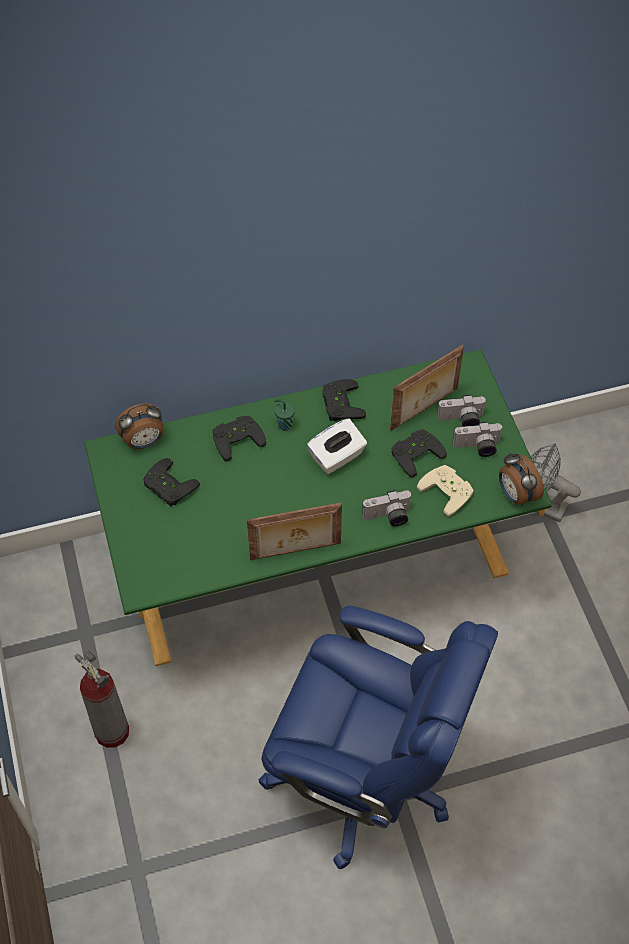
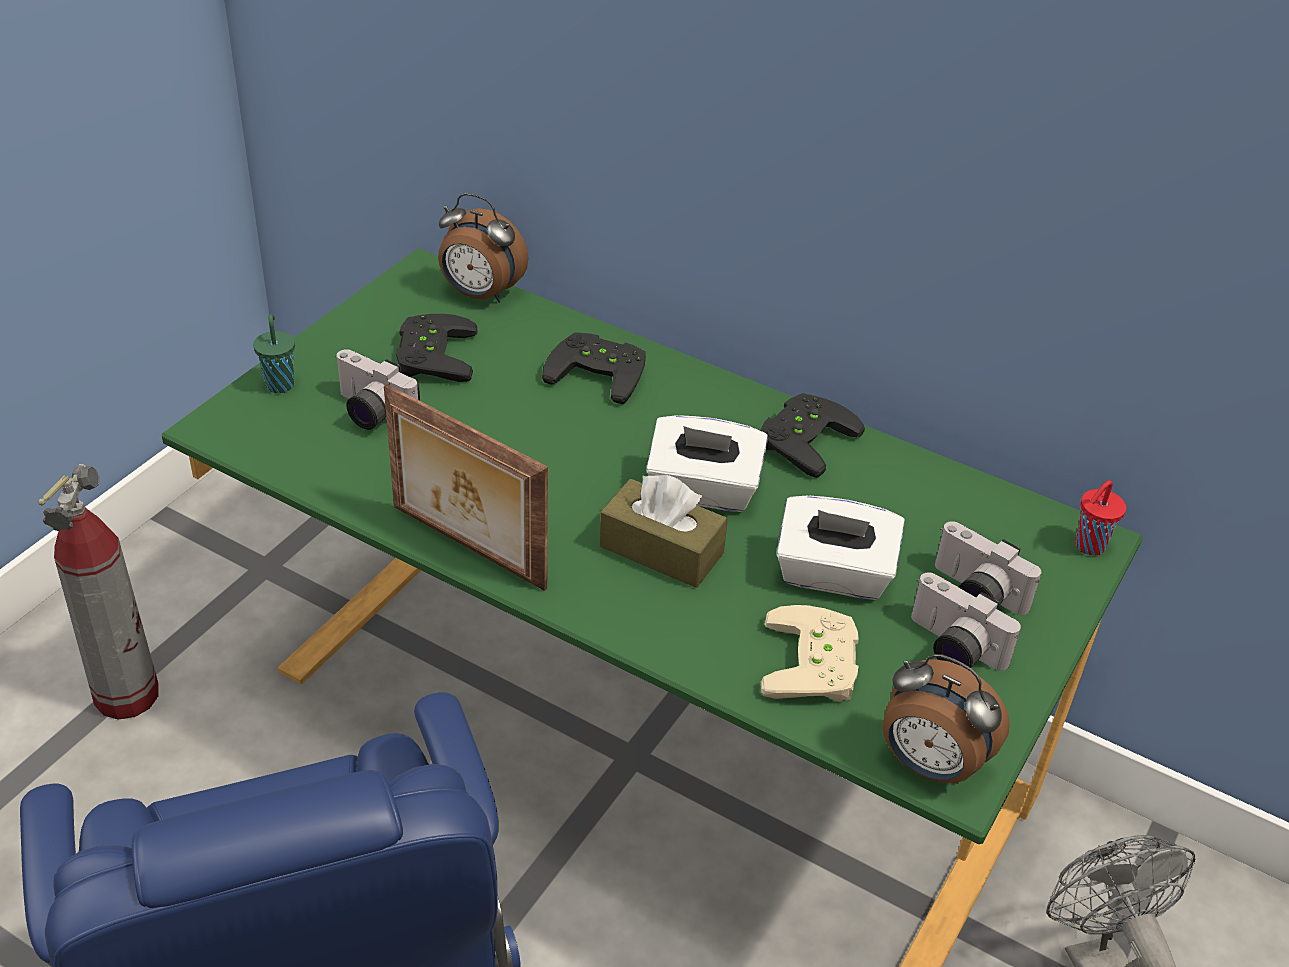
camera: 45 degrees right, 15 degrees down
(284, 425) = (685, 403): green cup -> green cup (280, 384)
(354, 493) = (661, 550): none -> brown tissue box
(388, 517) = (665, 619): camera -> camera (370, 413)
(415, 452) = (833, 575): black game controller -> white tissue box
(425, 410) = (929, 538): picture frame -> none
(472, 369) = (1088, 546): none -> red cup
(516, 495) = (929, 765): alarm clock -> alarm clock turned 75 degrees counterclockwise

